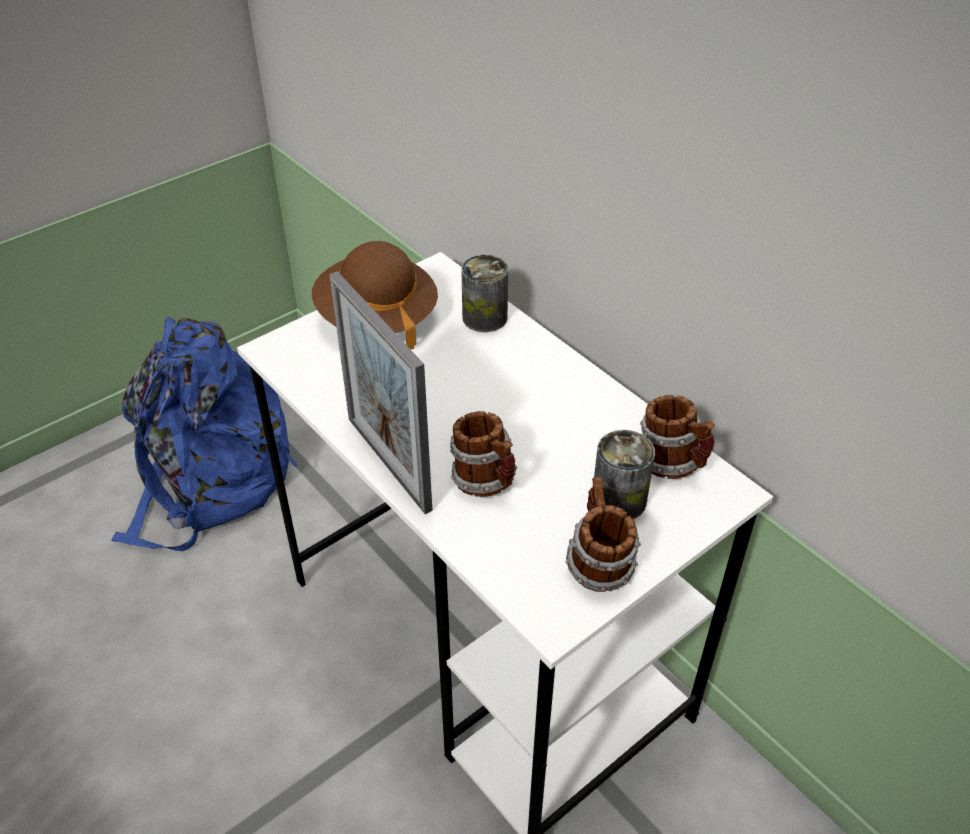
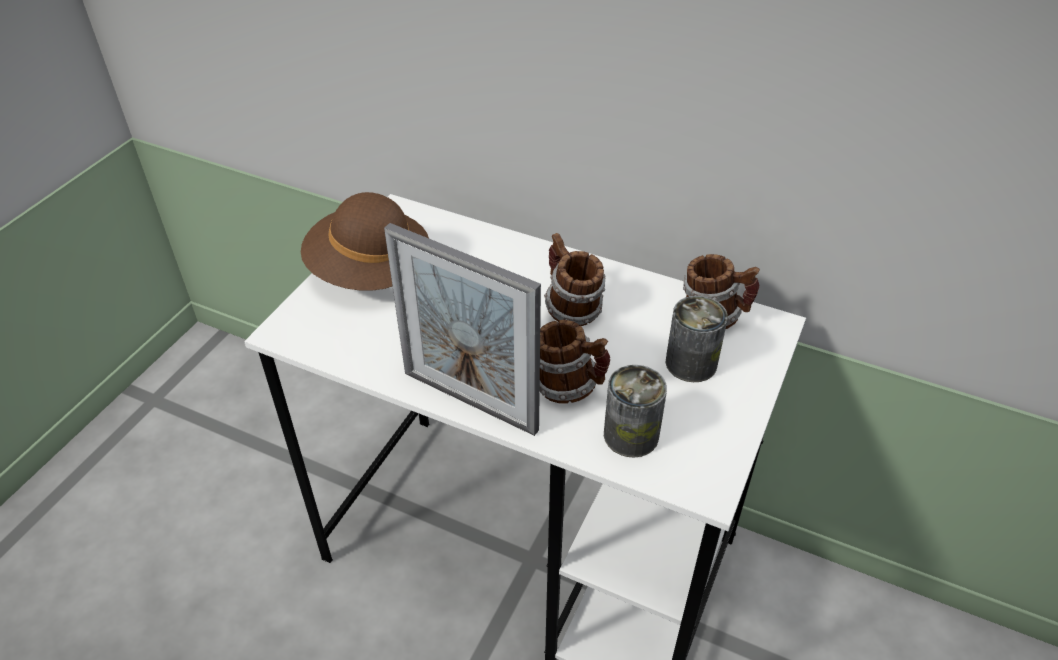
camera: 25 degrees left, 0 degrees up
(209, 478) = (177, 494): blue backpack -> none
(485, 317) = (471, 241): can -> can (631, 435)
(598, 564) = (711, 424): mug -> mug (570, 308)

